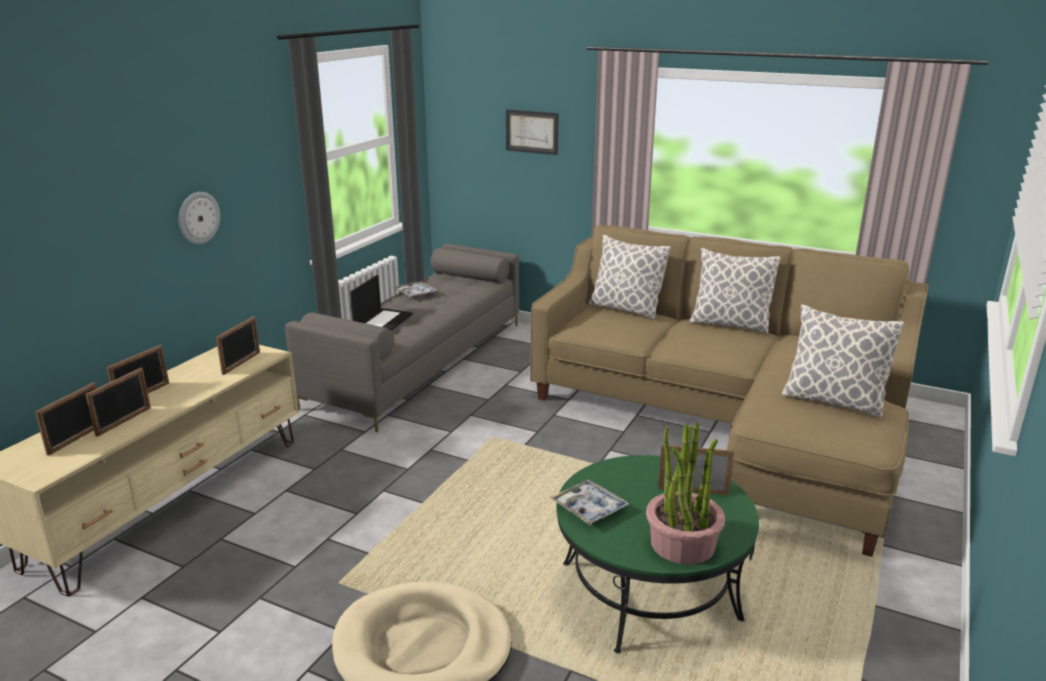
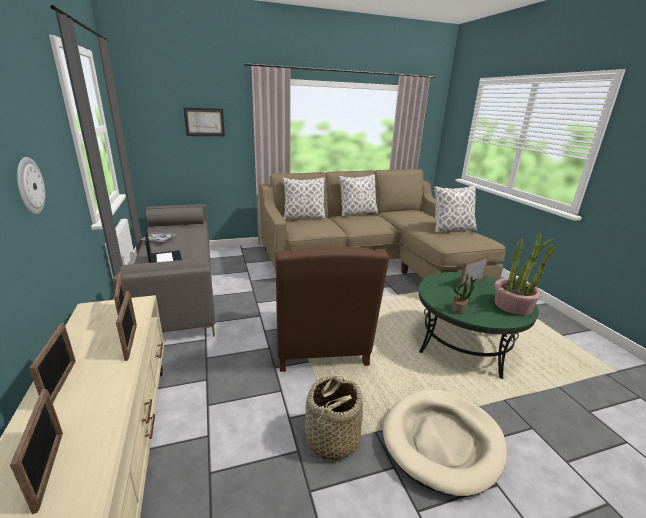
camera: 45 degrees left, 0 degrees up
(124, 421) = (85, 418): picture frame -> picture frame (131, 342)
(332, 576) = (331, 439): none -> basket
(462, 493) = (320, 345): none -> brown armchair
(589, 508) = (459, 309): tray -> potted plant

